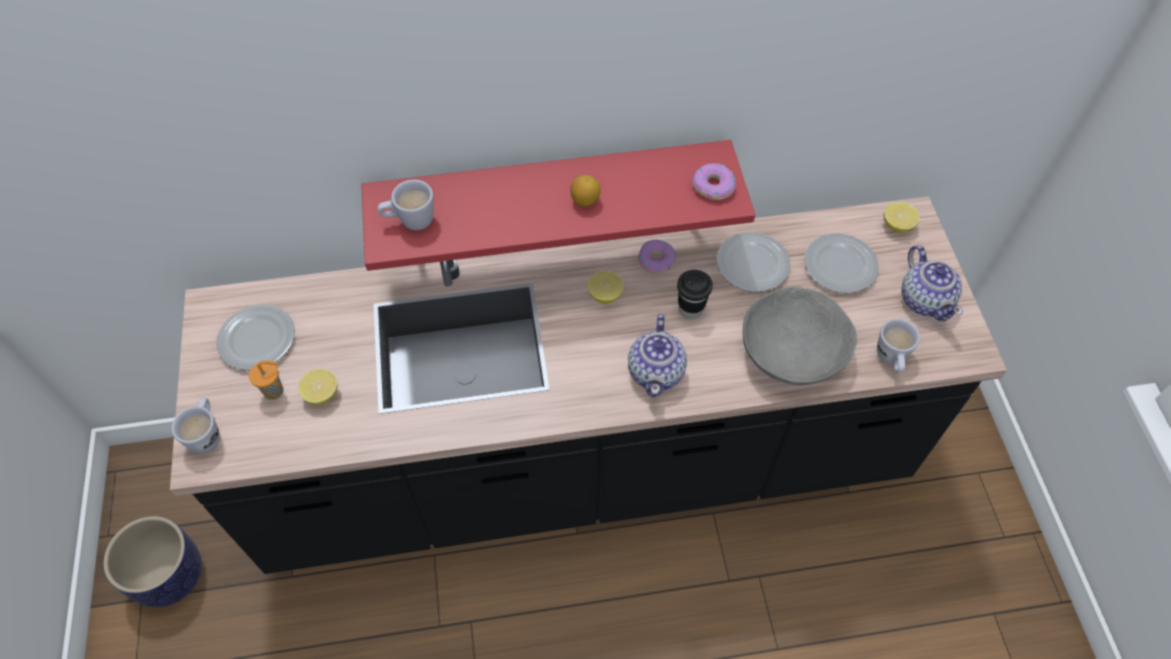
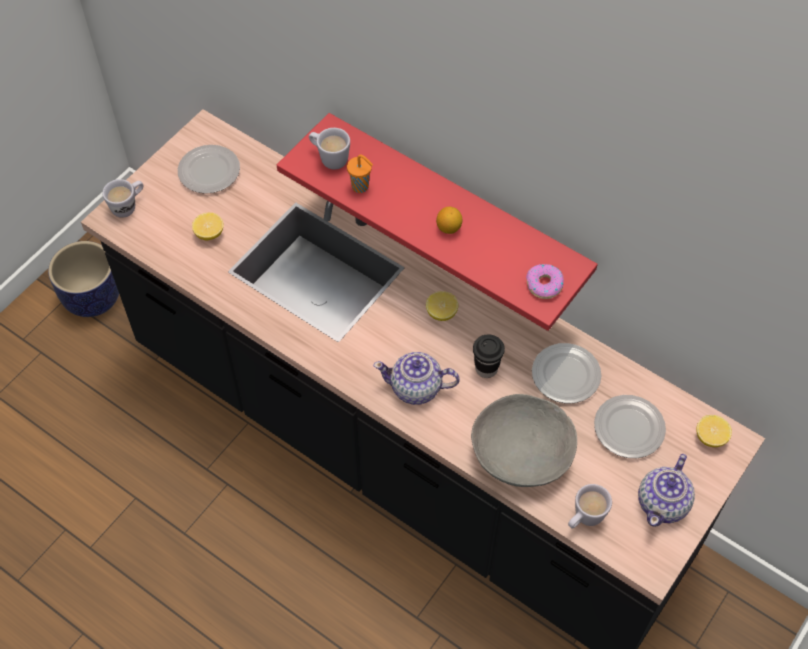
camera: 45 degrees right, 0 degrees up
(275, 391) = (187, 211): orange cup -> orange cup (361, 187)
(656, 260) = (502, 318): donut -> none
(656, 371) = (416, 388): teapot -> teapot turned 45 degrees clockwise

